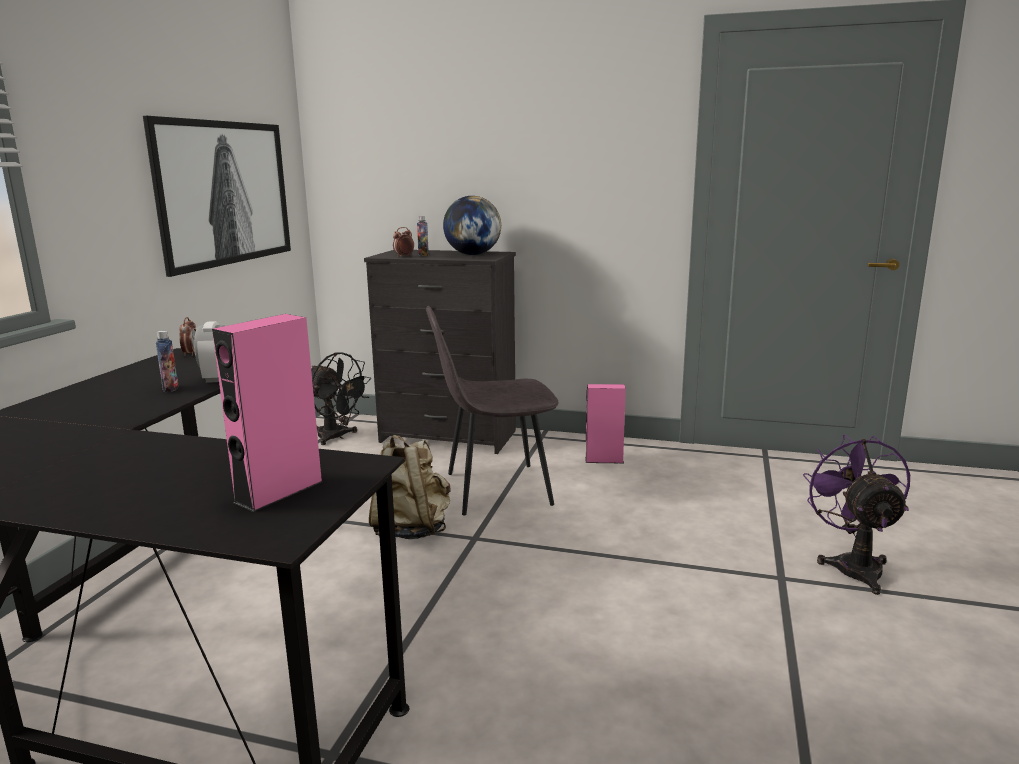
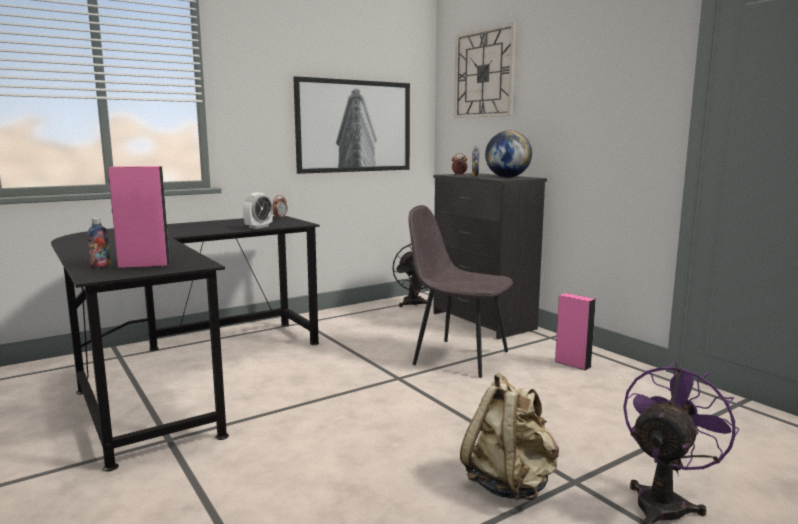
camera: 40 degrees right, 5 degrees down
(170, 389) = (229, 228): bottle -> bottle (101, 267)
(396, 116) = (484, 73): none -> wall clock
(411, 529) = (371, 362): beige backpack -> beige backpack (509, 484)

